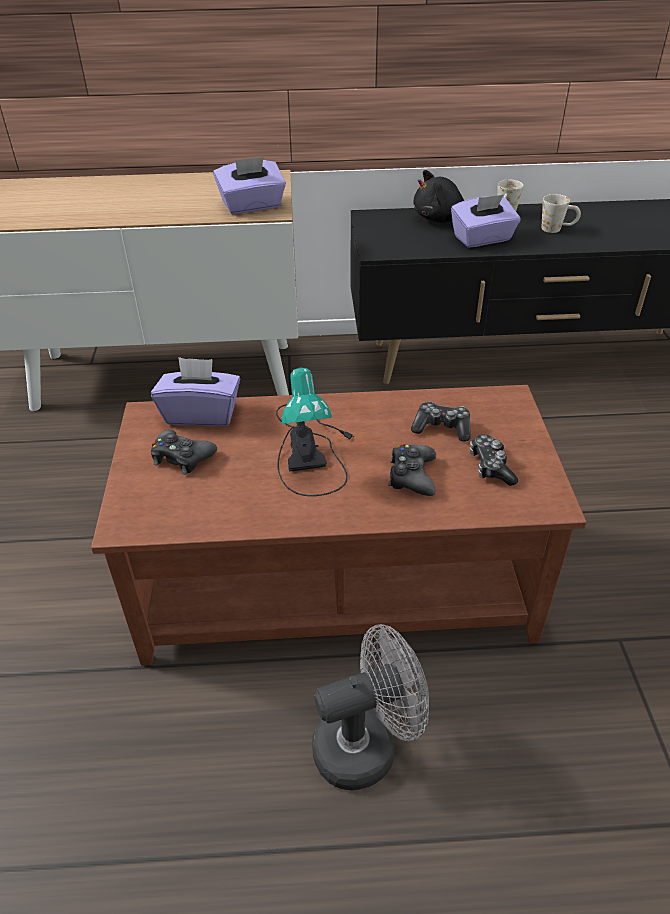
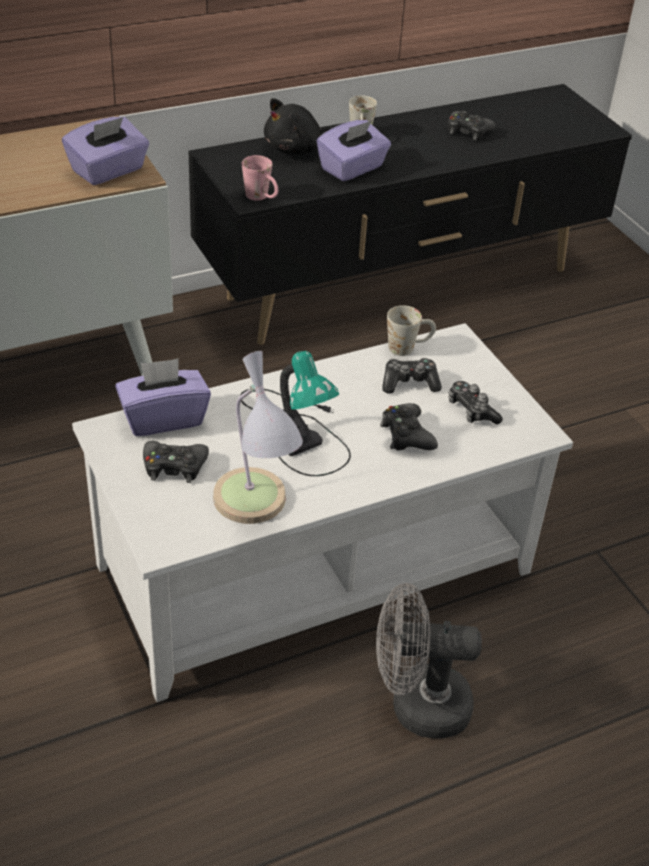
camera: 25 degrees left, 0 degrees up
(228, 512) = (257, 508): none -> table lamp
(337, 580) = (314, 566): brown coffee table -> white coffee table
(366, 745) = (417, 706): grey fan -> grey fan turned 135 degrees counterclockwise
(388, 251) = (262, 198): none -> pink mug
(557, 229) = (421, 145): white mug -> white mug (408, 347)
(608, 223) = (468, 131): none -> black game controller

